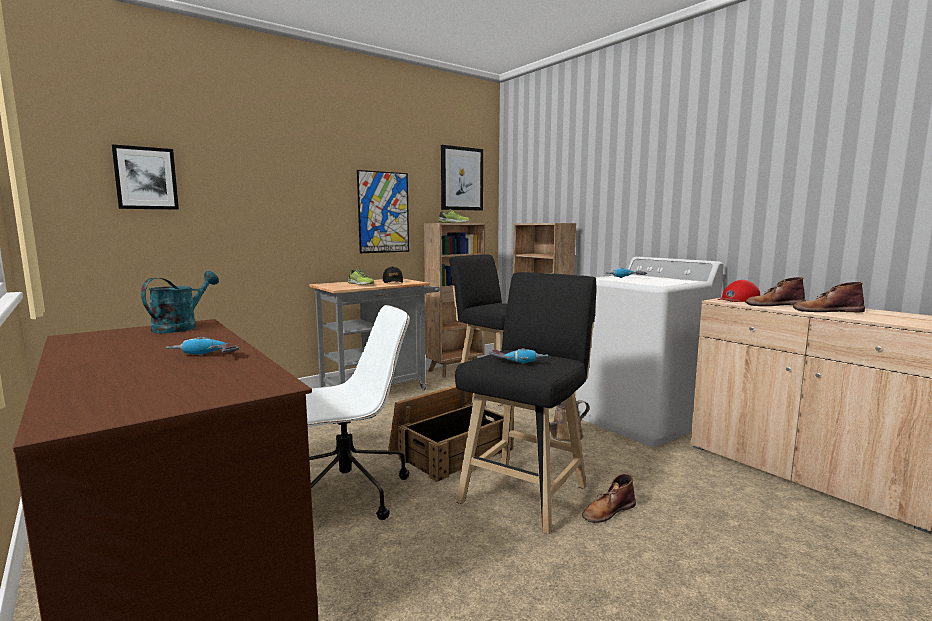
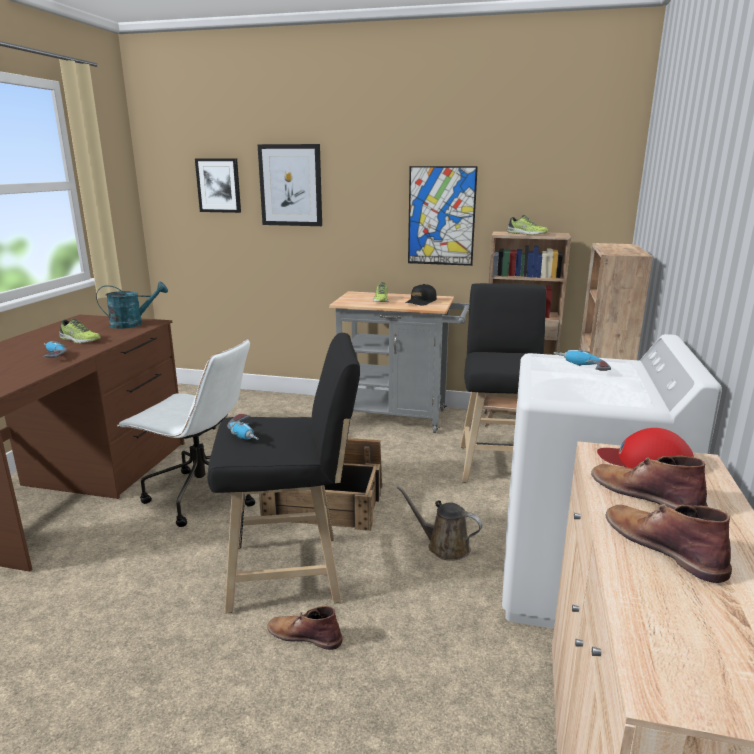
camera: 50 degrees right, 10 degrees up
(173, 344) = (79, 340): none -> shoe
(461, 179) = (567, 169): picture -> picture (291, 185)

